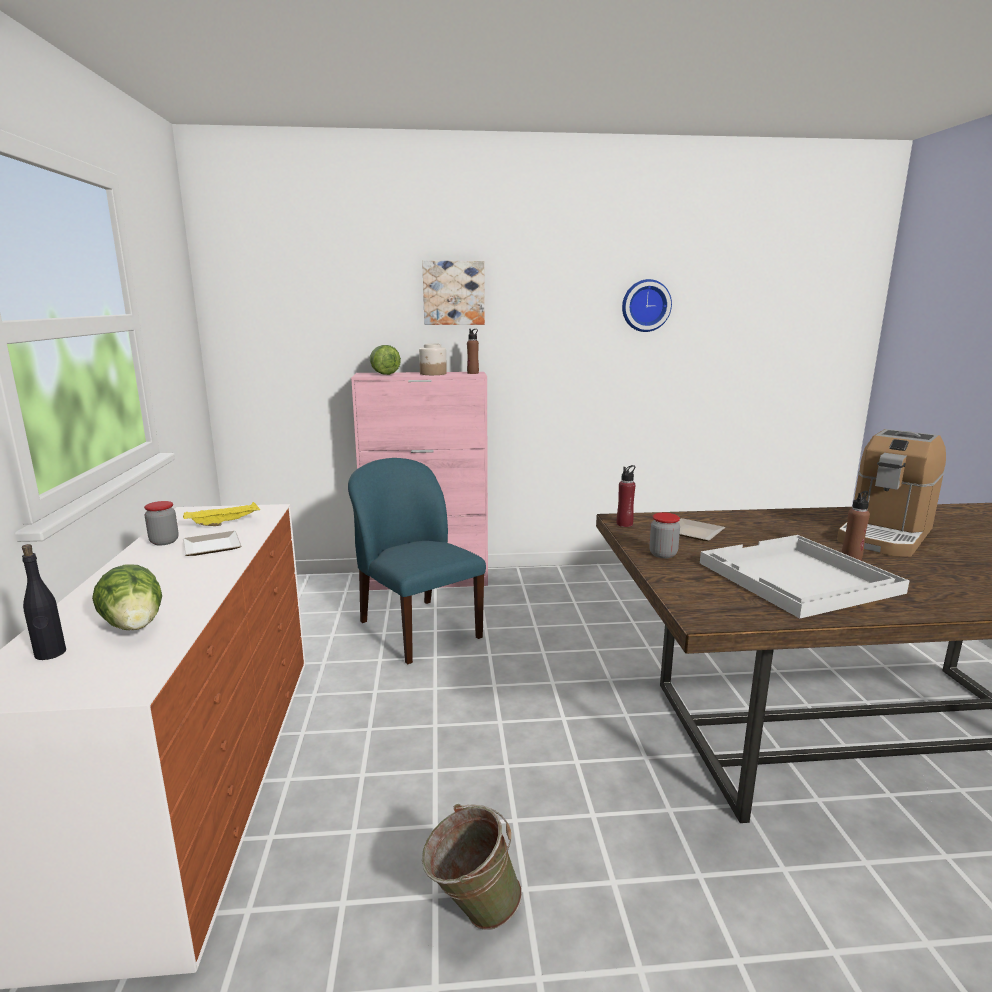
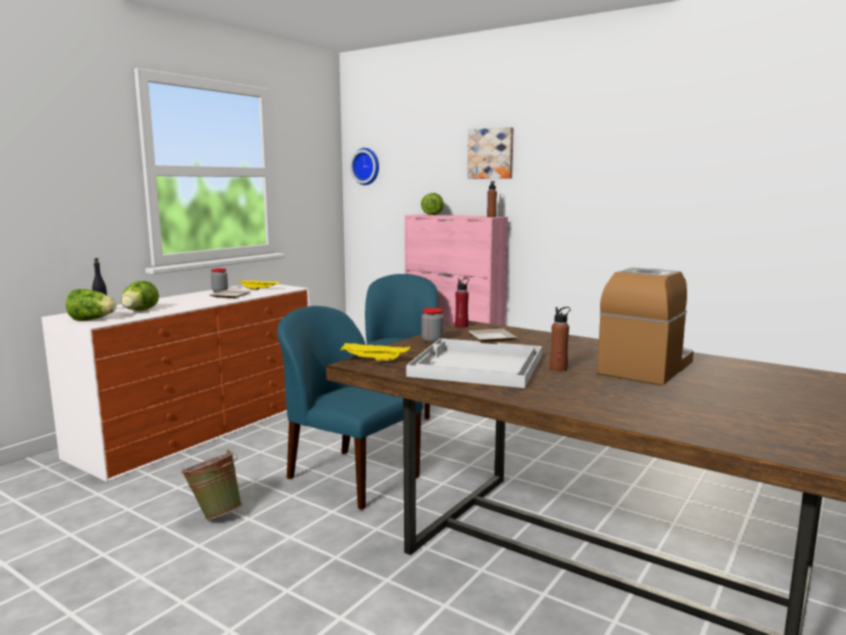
camera: 40 degrees right, 5 degrees down
(89, 681) = (92, 320): none -> lettuce
(433, 374) = (463, 216): jar -> none
(532, 755) = (350, 477): none -> blue chair
(645, 305) = (651, 160): wall clock -> wall clock (366, 166)
(706, 606) = (373, 360): none -> yellow tray
(885, 535) = (646, 367): coffee machine -> coffee machine turned 135 degrees clockwise

